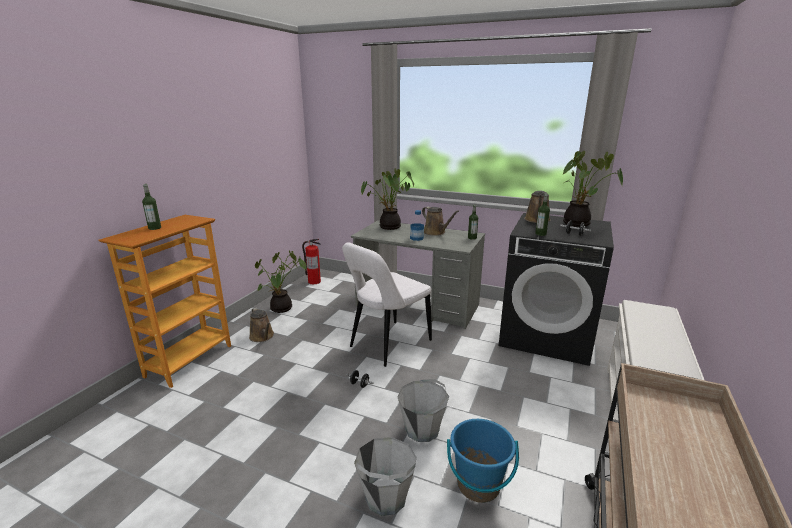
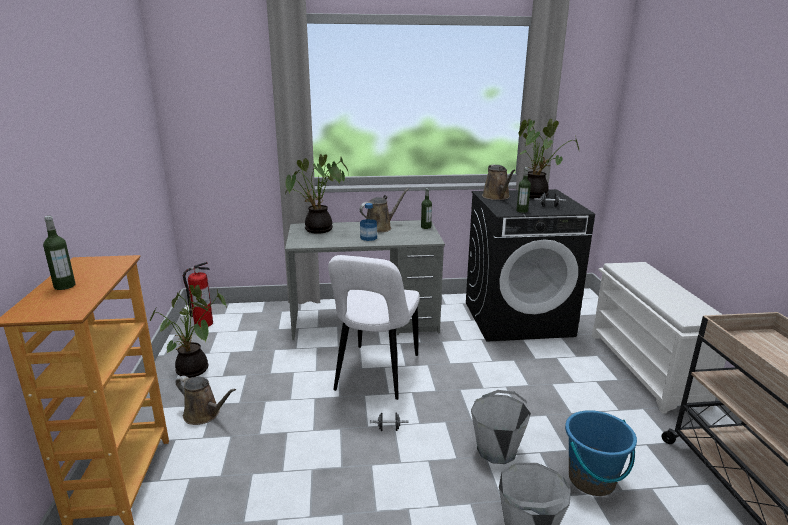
camera: 30 degrees left, 0 degrees up
(436, 232) = (380, 227): brown watering can -> brown watering can turned 60 degrees counterclockwise

